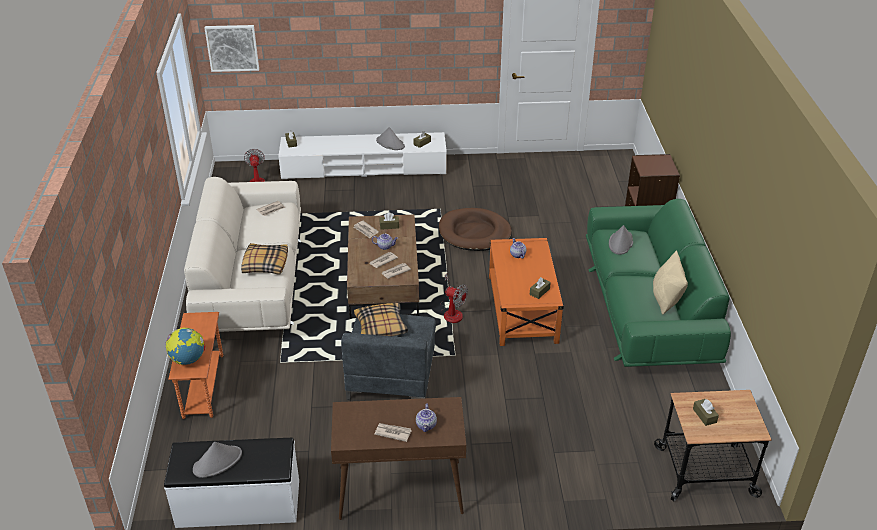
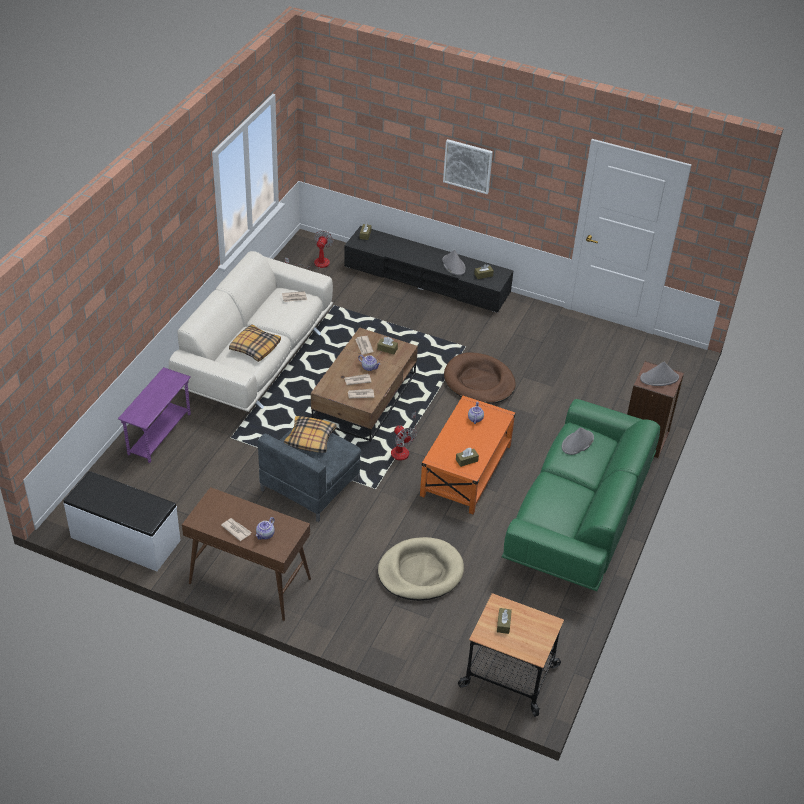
camera: 25 degrees right, 5 degrees up
(188, 360) = (141, 408): globe -> none
(203, 386) = (159, 434): orange side table -> purple side table
(218, 462) = (110, 499): grey hat -> grey hat (659, 378)
(232, 47) = (329, 131): picture -> picture (468, 166)
(364, 167) = (427, 280): white tv stand -> black tv stand
(553, 412) = (420, 572): none -> beige dog bed
(666, 299) = (575, 511): beige pillow -> none

